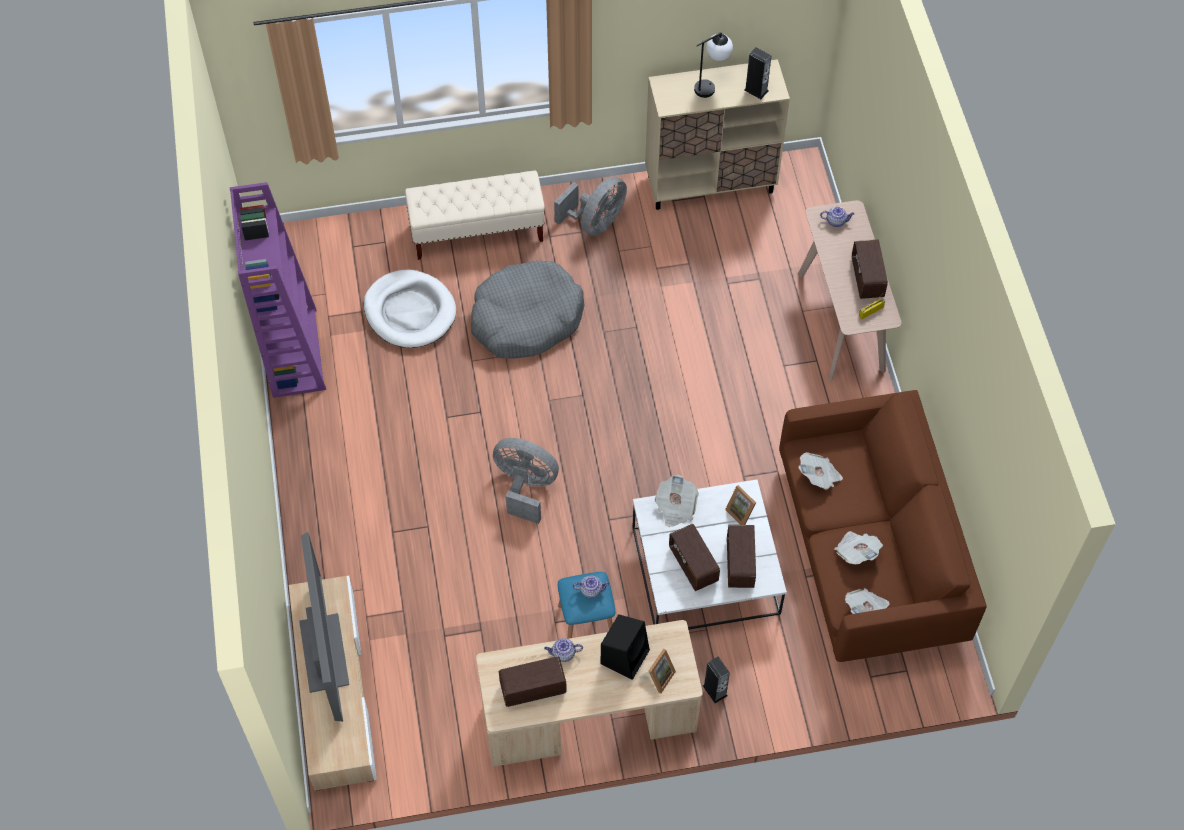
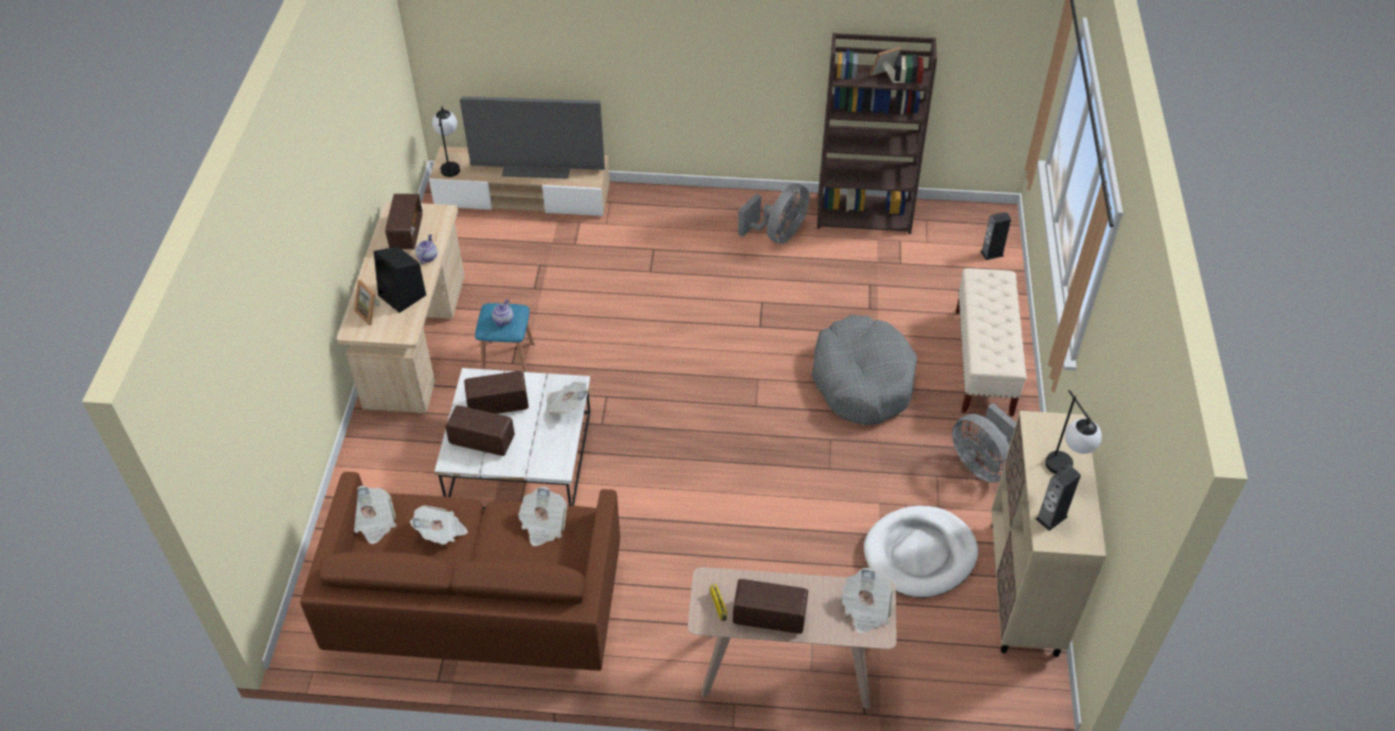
camera: 105 degrees right, 10 degrees down
(293, 351) = (864, 214): purple bookcase -> brown bookcase
(341, 748) = (451, 165): none -> table lamp
(410, 312) = (892, 296): white dog bed -> white dog bed (920, 554)
(525, 487) = (665, 343): grey fan -> grey fan (778, 234)
(715, 690) = (395, 435): speaker -> speaker (992, 253)
(741, 512) = (538, 457): picture frame -> picture frame (885, 77)
(836, 221) = (866, 609): teapot -> newspaper

